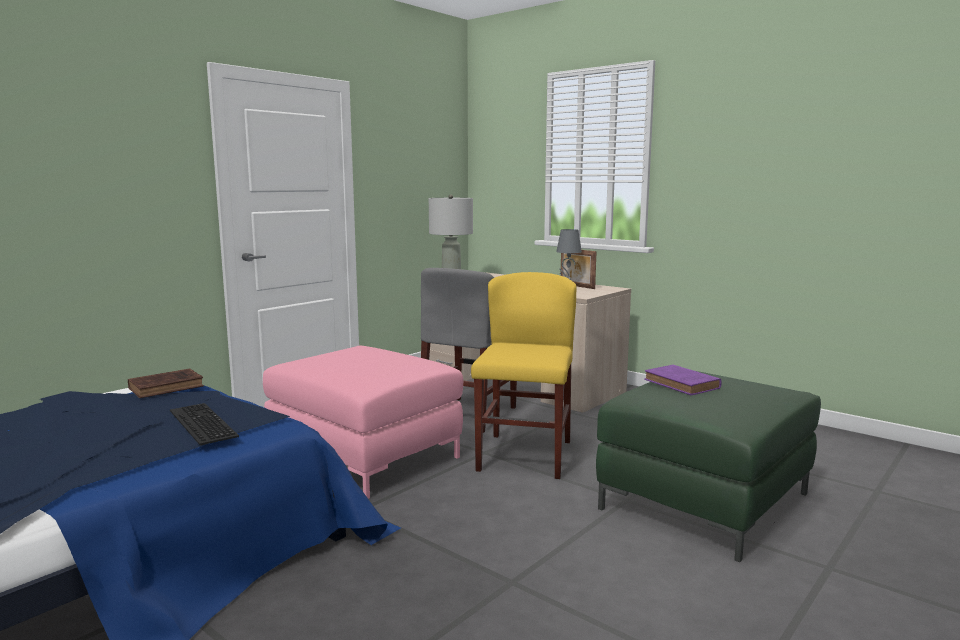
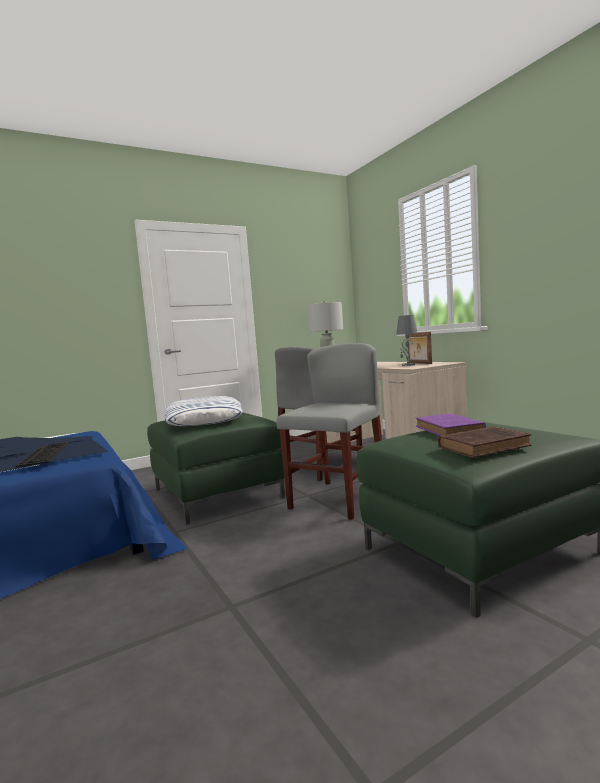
camera: 20 degrees right, 5 degrees down
(168, 387) = (69, 434): brown book -> brown book (485, 446)
(358, 363) = (203, 419): none -> pillow
(364, 456) = (216, 493): pink ottoman -> green ottoman
(525, 455) = (338, 499): yellow chair -> grey chair

